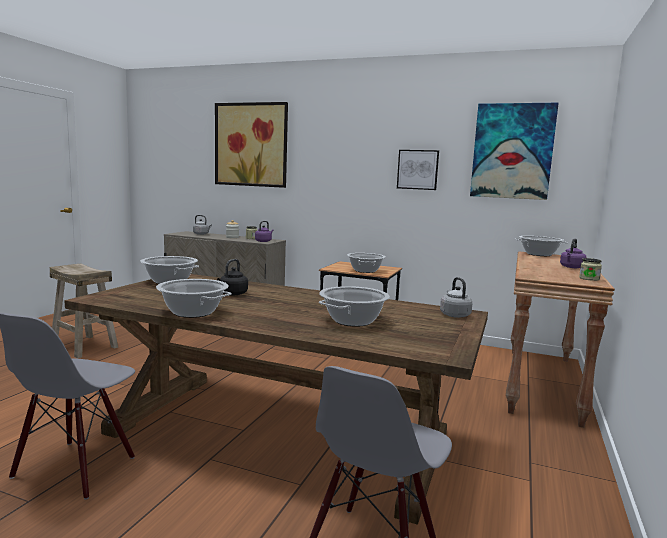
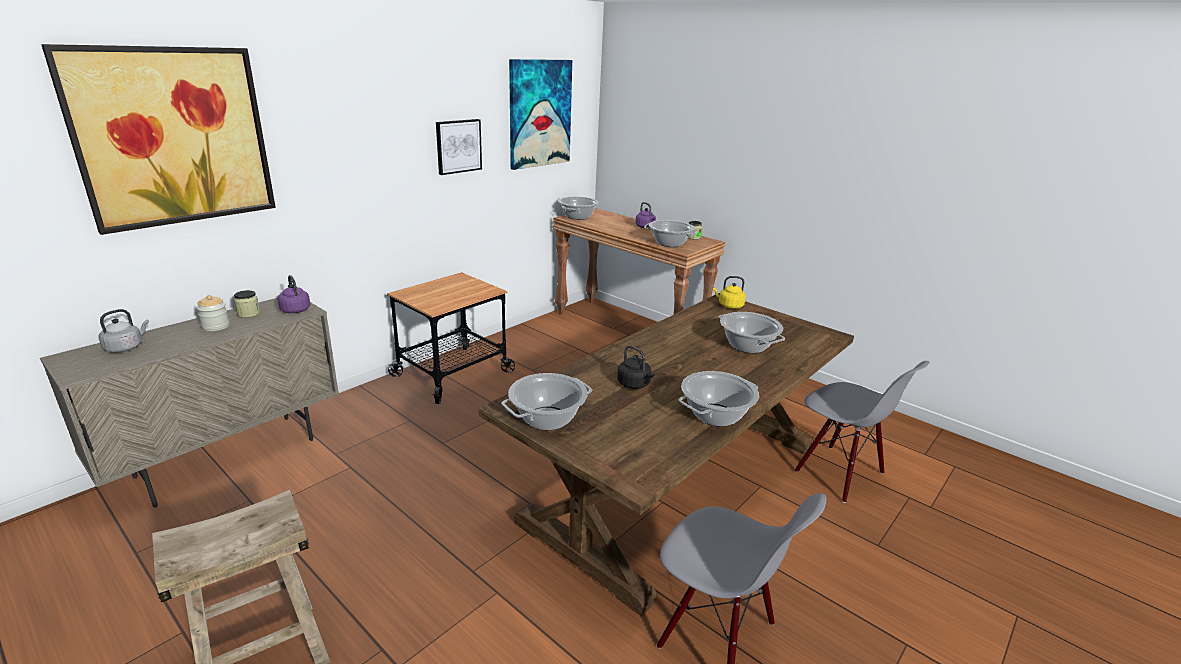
camera: 70 degrees left, 15 degrees up
(365, 270) = (465, 293): cooking pot -> cooking pot (669, 243)
(454, 315) = (729, 306): grey kettle -> yellow kettle

